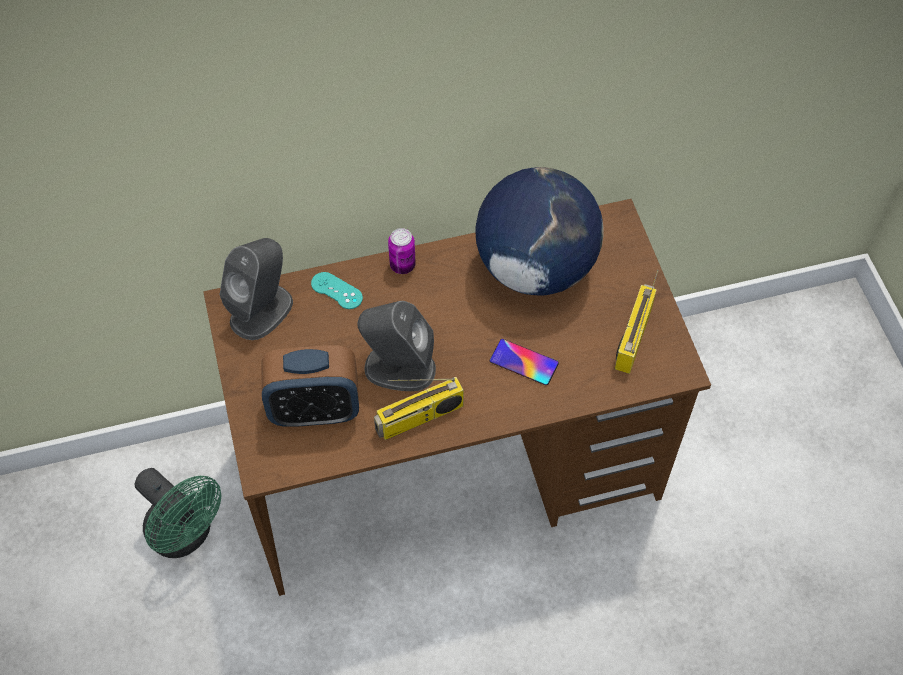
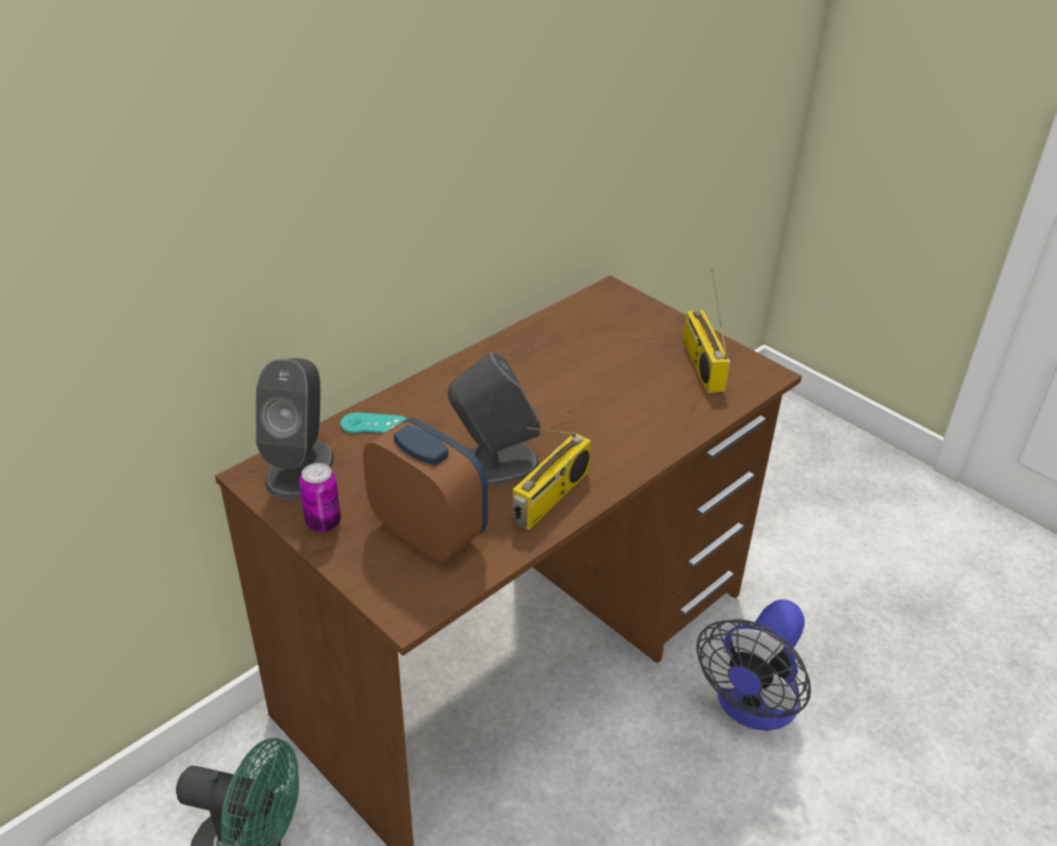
camera: 30 degrees left, 20 degrees down
(315, 410) = (428, 533): alarm clock -> alarm clock turned 105 degrees counterclockwise
(402, 265) = (431, 383): can -> can (323, 523)
(524, 362) = (618, 417): phone -> none
(535, 267) = (566, 345): globe -> none
(601, 599) = (751, 707): none -> fan

